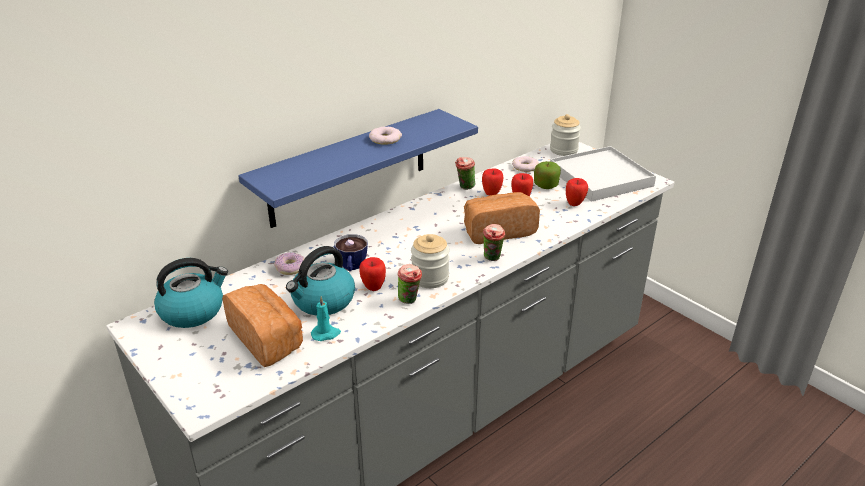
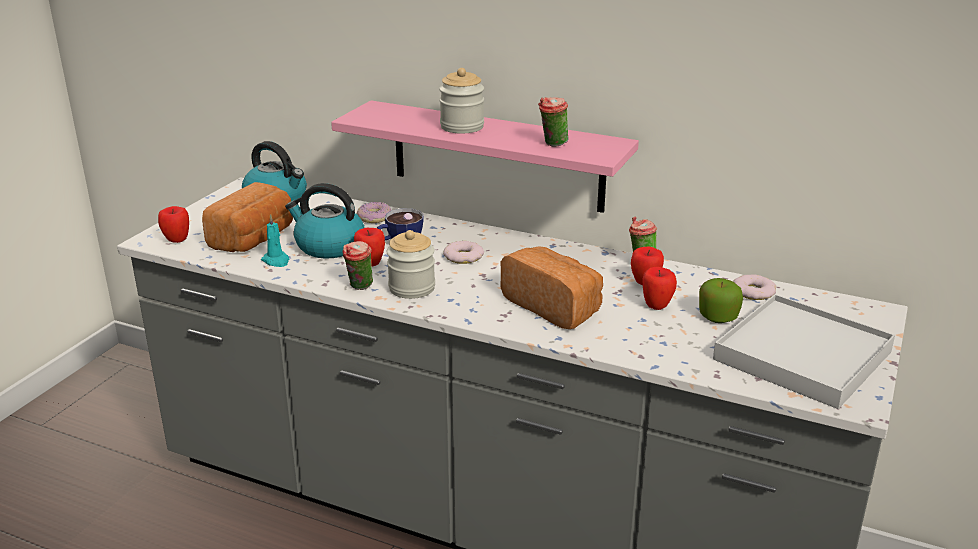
camera: 65 degrees right, 5 degrees down
(349, 168) = (497, 156): blue shelf -> pink shelf
(385, 139) = (515, 133): donut -> donut (463, 256)
(492, 258) = (485, 316): cup -> cup (552, 144)
(563, 150) = (852, 311): jar -> jar (462, 127)
(575, 204) = (689, 348): apple -> apple (177, 241)

